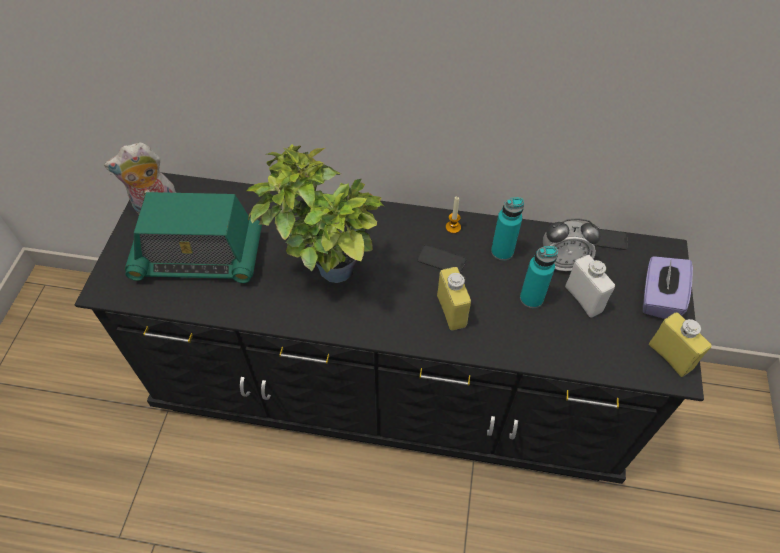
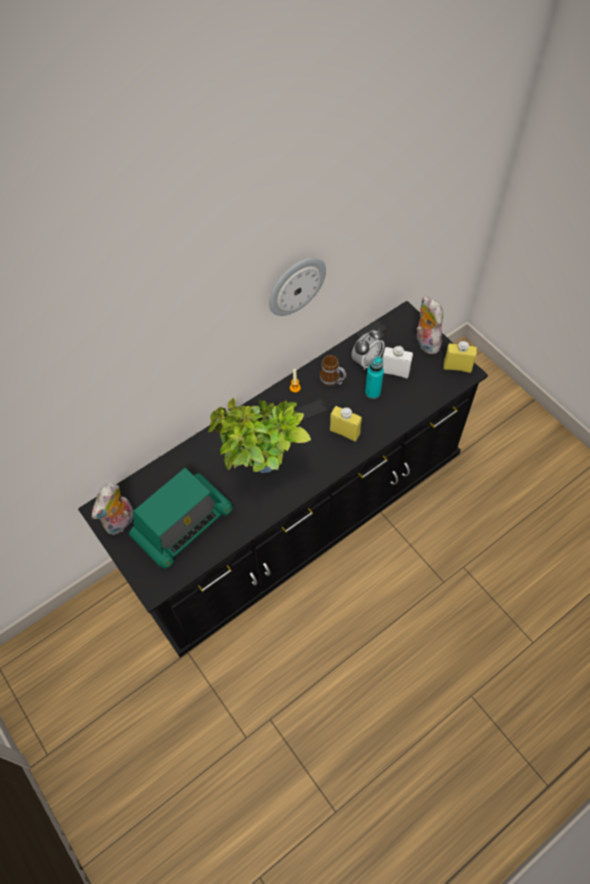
camera: 45 degrees left, 5 degrees up
(502, 251) = (333, 380): turquoise bottle -> mug
(510, 77) = (296, 285): none -> wall clock
(658, 298) = (425, 342): purple tissue box -> plush toy

